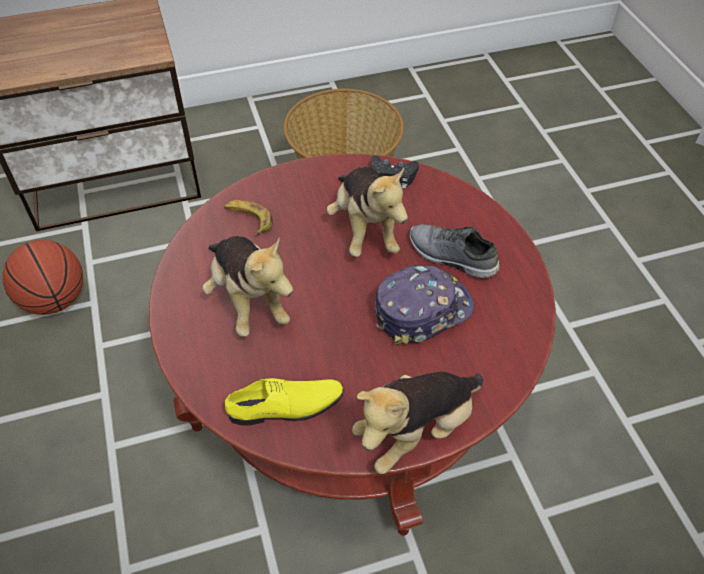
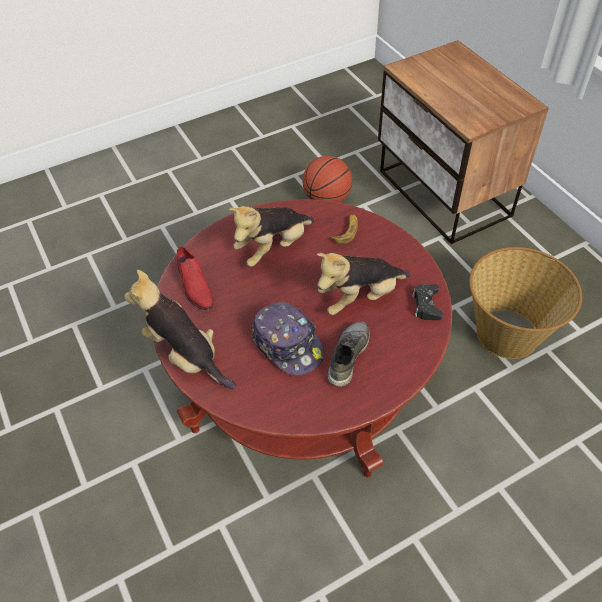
camera: 80 degrees right, 0 degrees up
(286, 407) = (194, 285): yellow shoe -> red shoe

